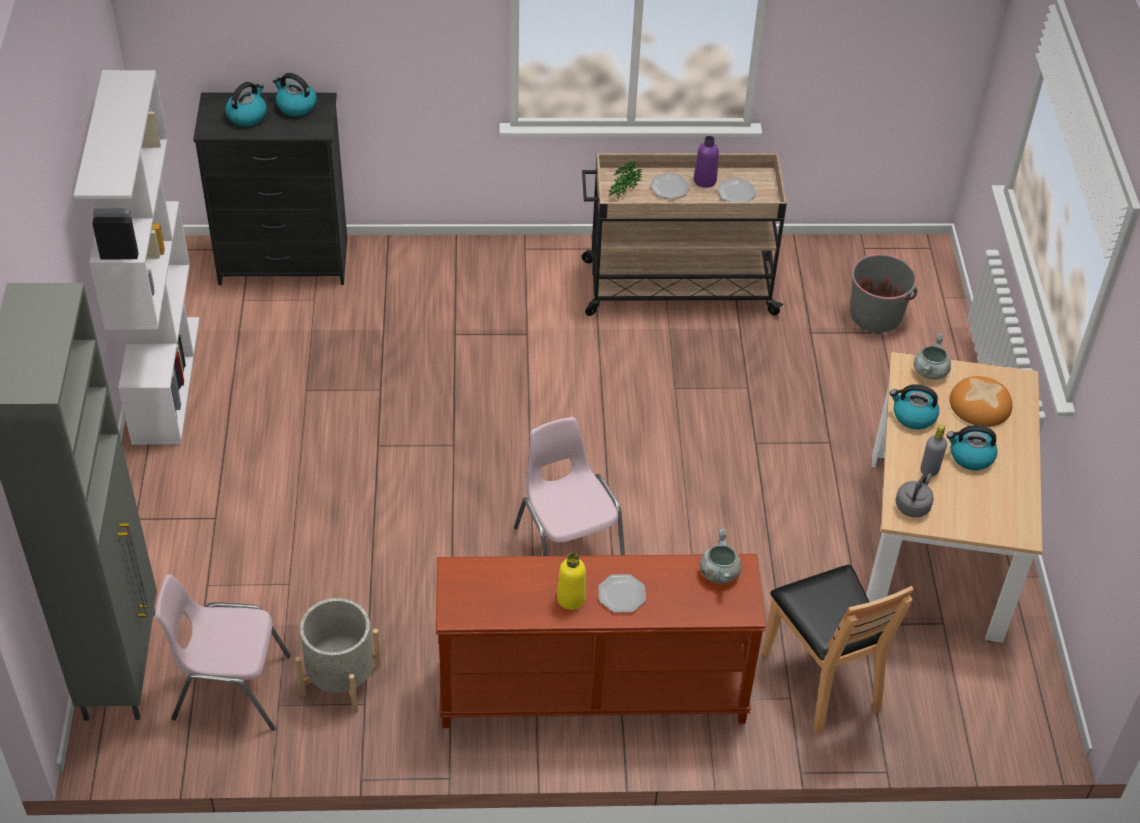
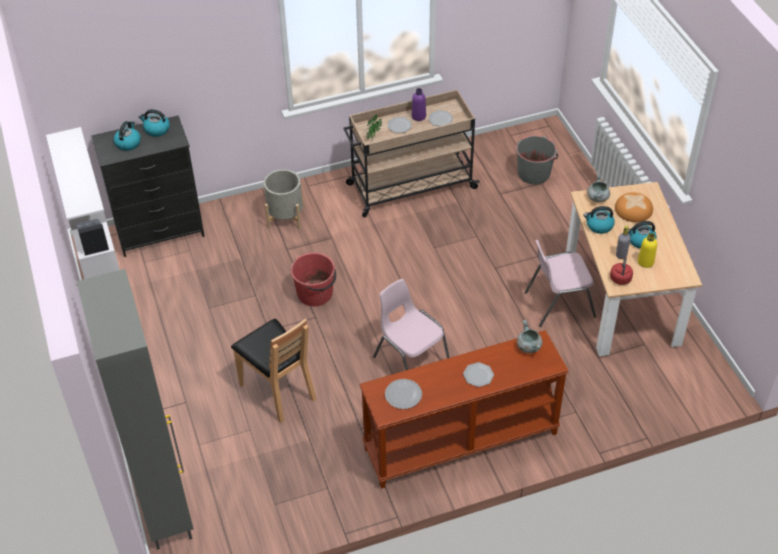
camera: 15 degrees left, 0 degrees up
(229, 687) = (240, 502): pink chair -> pink chair (558, 304)
(341, 680) = (307, 478): grey planter -> grey planter (285, 217)
(468, 410) = (315, 293): none -> red bucket
(494, 593) = (403, 395): none -> plate
(571, 598) = (449, 386): yellow bottle -> yellow bottle (645, 262)
(822, 679) = (589, 395): brown chair -> brown chair (278, 390)
(913, 505) = (620, 277): grey kettle -> red kettle

